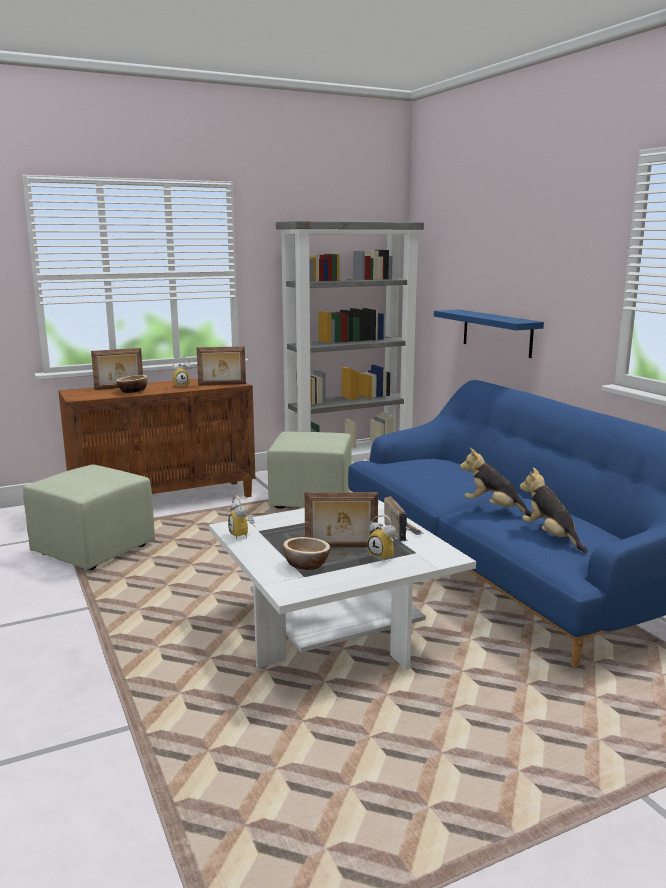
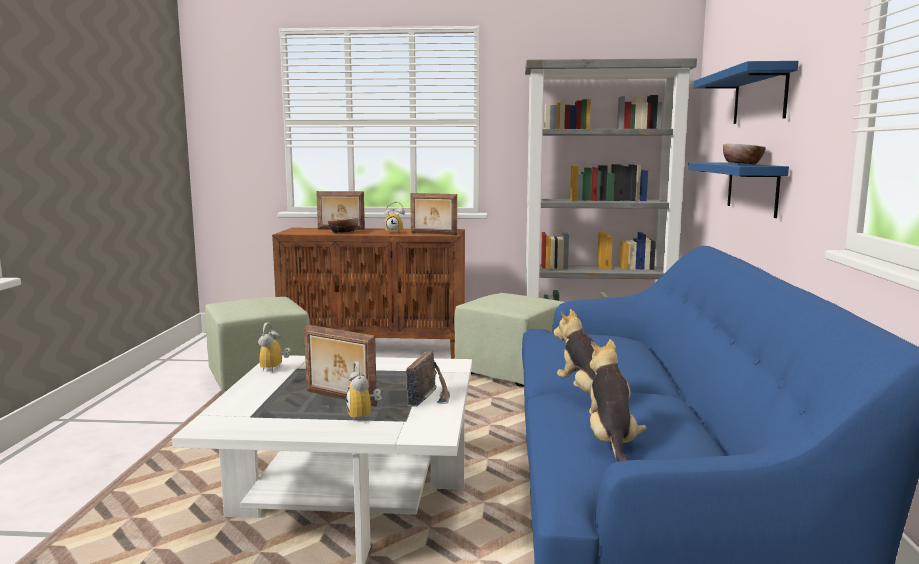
camera: 30 degrees right, 5 degrees down
(306, 564) = (274, 406): bowl -> bowl (742, 164)
(501, 264) = (759, 96): none -> blue shelf

